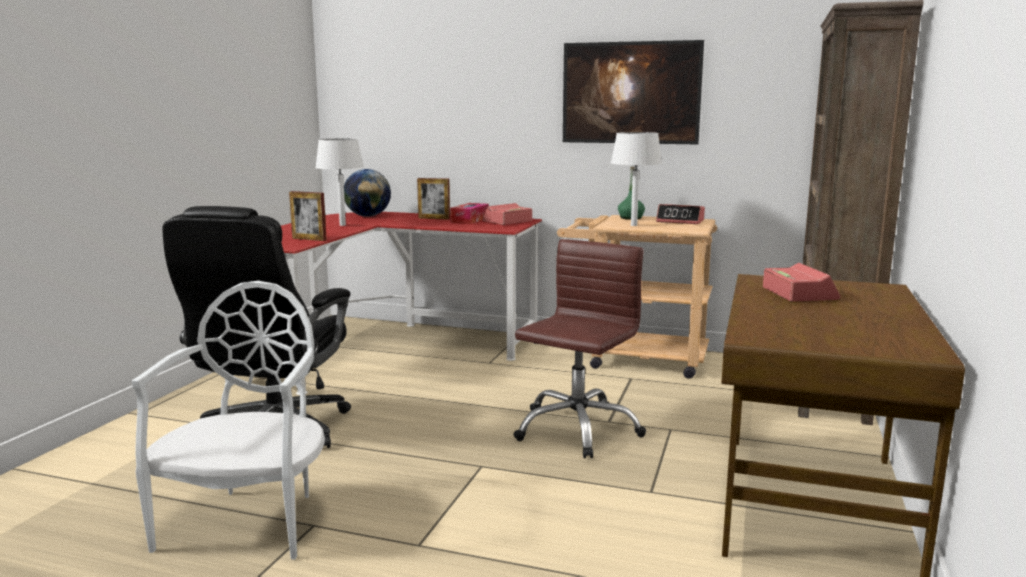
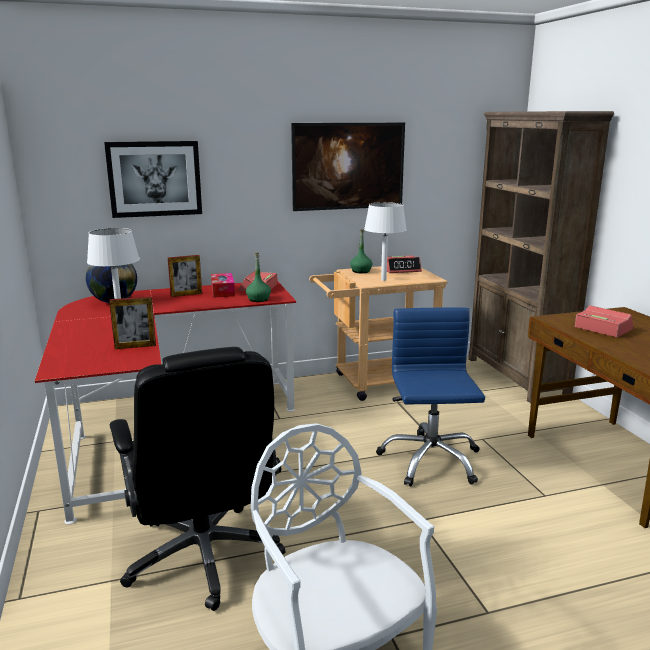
camera: 35 degrees left, 5 degrees up
(427, 101) = (154, 179): none -> picture
(483, 228) = (258, 299): none -> green bottle
(576, 429) = (430, 460): brown office chair -> blue office chair

